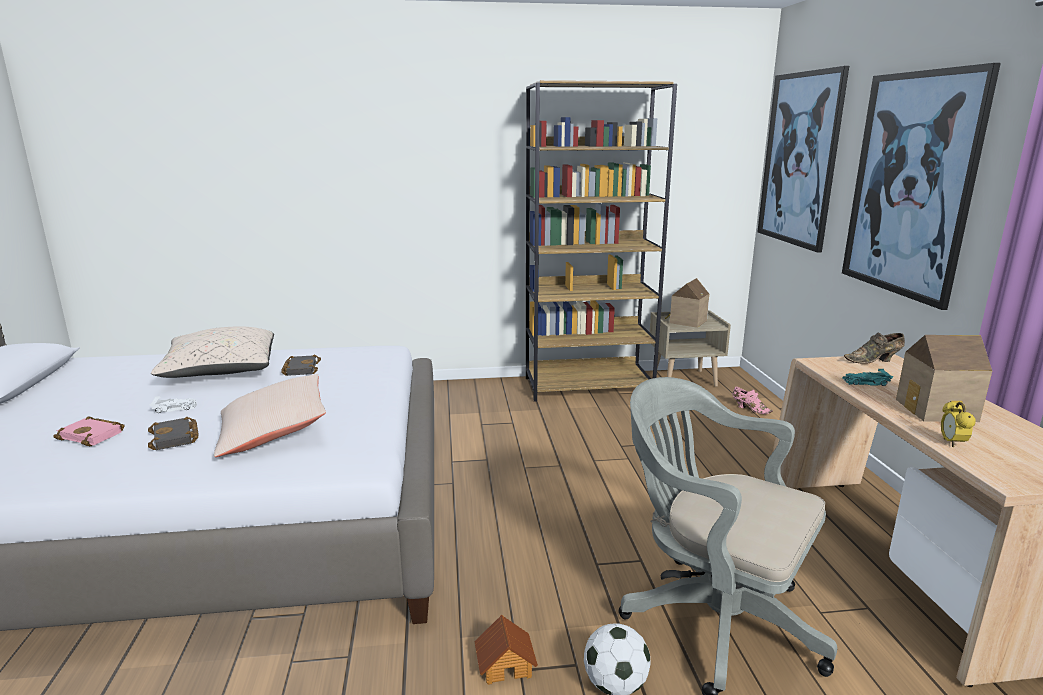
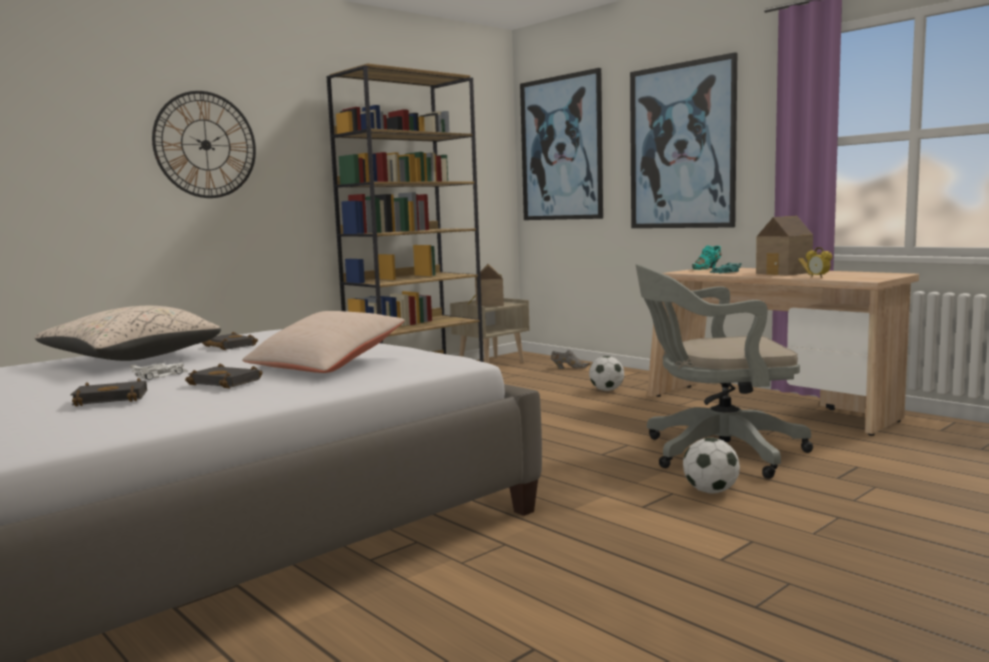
camera: 35 degrees left, 10 degrees down
(93, 435) = (113, 398): pink book -> black book
(405, 159) = (205, 145): none -> wall clock
(505, 664) = (628, 508): toy house -> none
(739, 459) = (606, 390): none -> football
(749, 409) = (568, 368): pink shoe -> grey shoe
(874, 361) = (707, 268): brown shoe -> turquoise shoe

